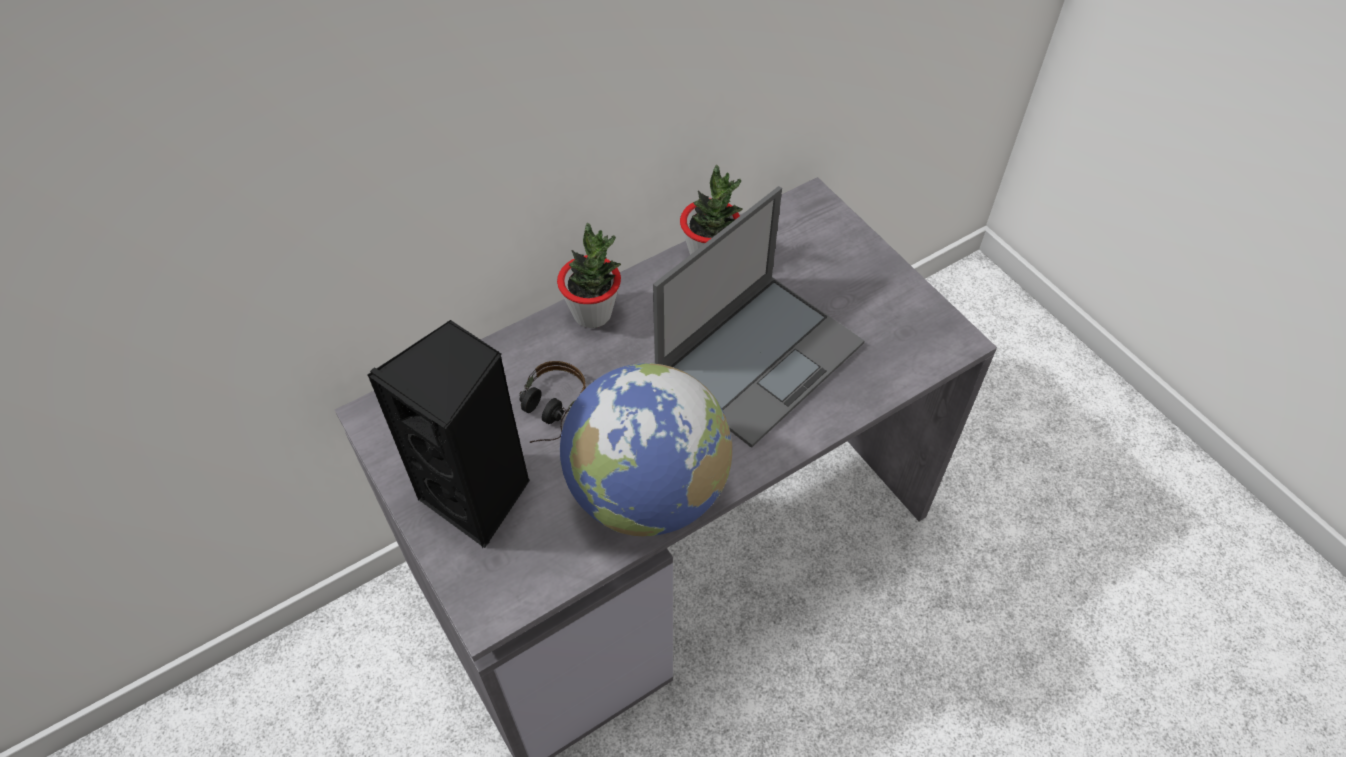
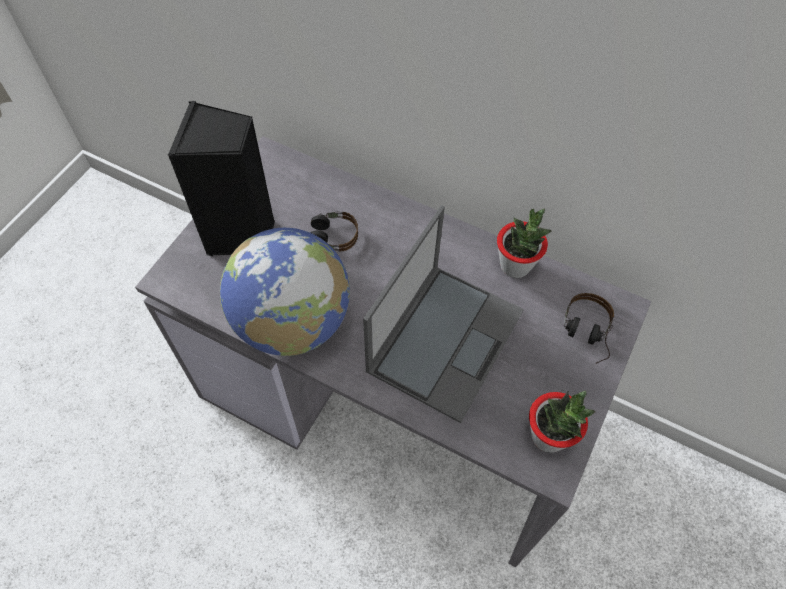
camera: 60 degrees right, 5 degrees up
(592, 313) = (415, 223): potted plant -> potted plant (548, 436)
(760, 356) = (446, 339): laptop -> laptop turned 75 degrees counterclockwise
(825, 243) = (585, 335): none -> headphones

